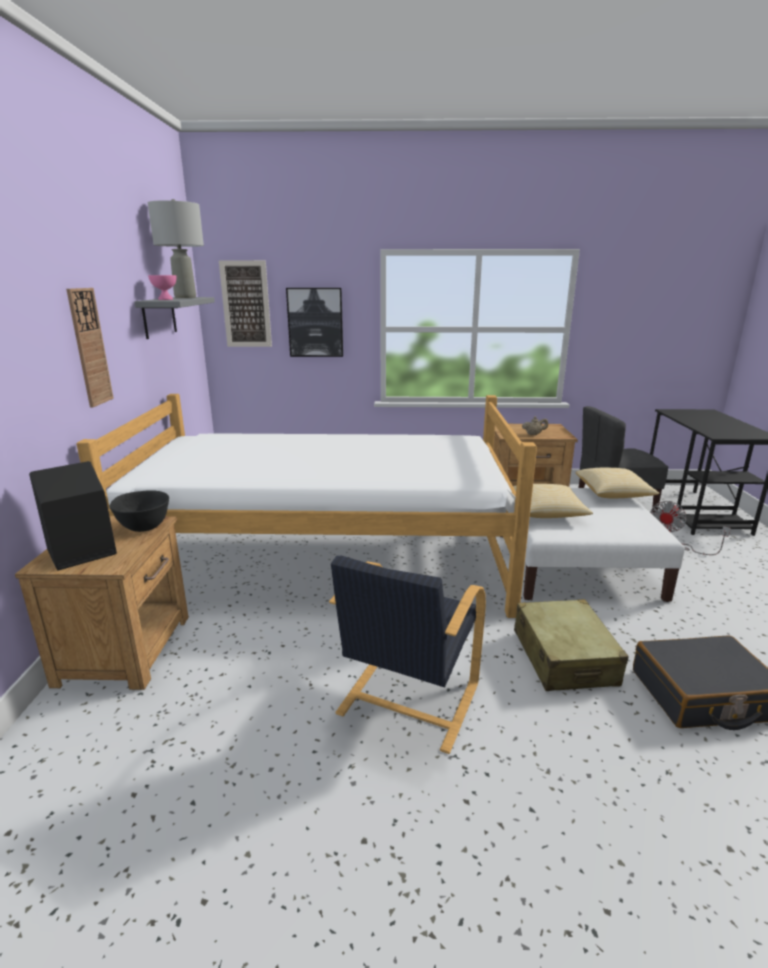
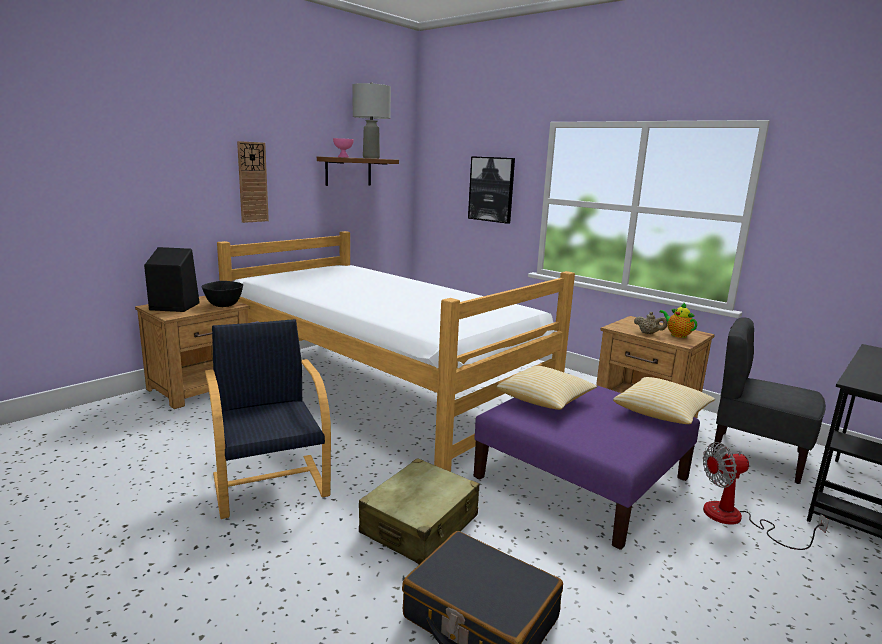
camera: 40 degrees right, 5 degrees down
(159, 317) = (348, 171): grey shelf -> brown shelf
(246, 304) = (444, 169): picture -> none
(407, 700) = (270, 484): black armchair -> black armchair turned 90 degrees clockwise
(548, 430) = (677, 335): none -> teapot
(574, 564) = (581, 477): white ottoman -> purple ottoman

